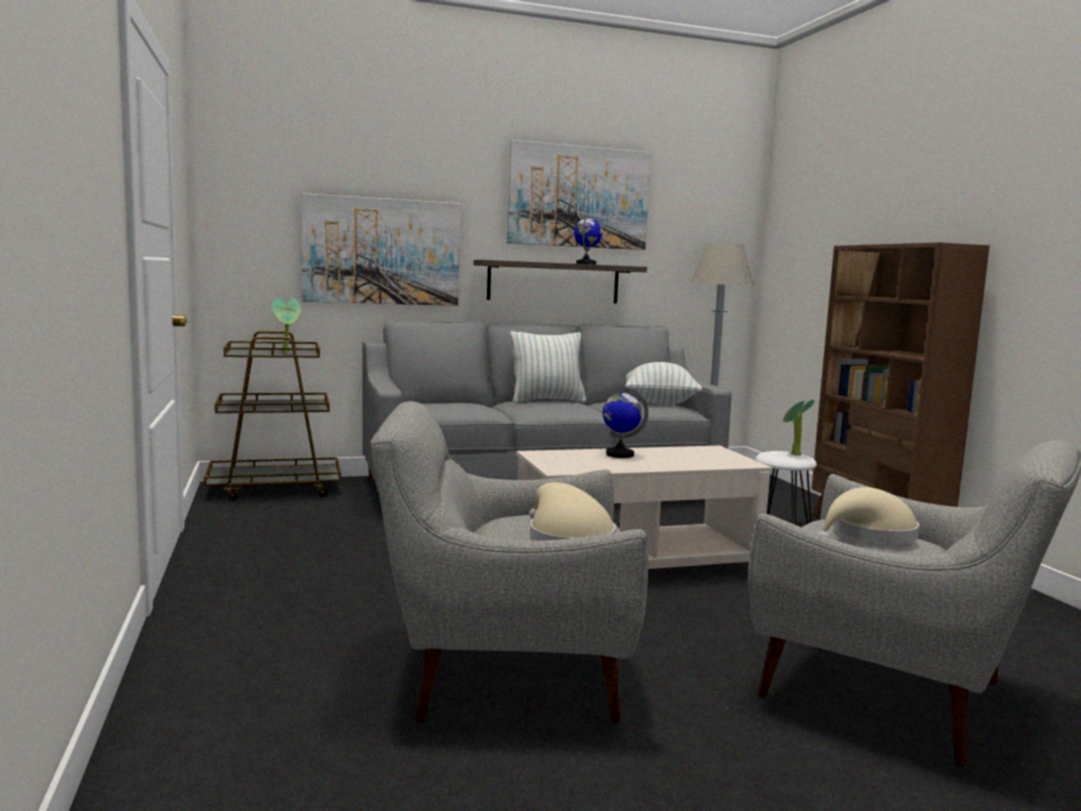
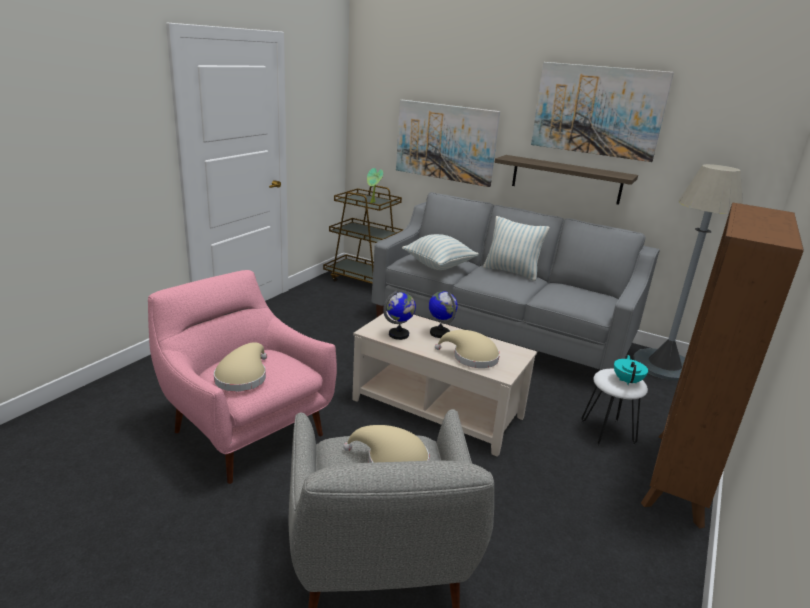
camera: 45 degrees right, 15 degrees up
(502, 671) = (245, 430): grey armchair -> pink armchair
(586, 264) = (583, 170): globe -> globe (399, 335)
(659, 403) = (594, 298): pillow -> pillow (438, 266)
(695, 461) = (471, 357): none -> beige hat
(793, 455) = (627, 381): potted plant -> turquoise teapot

